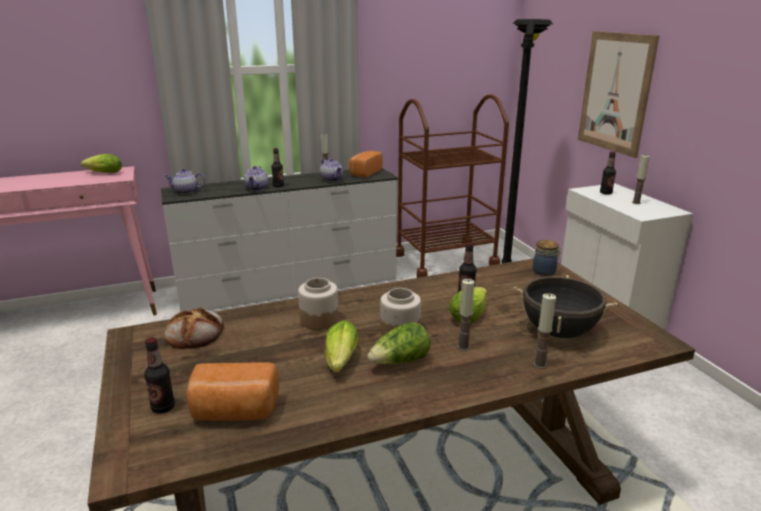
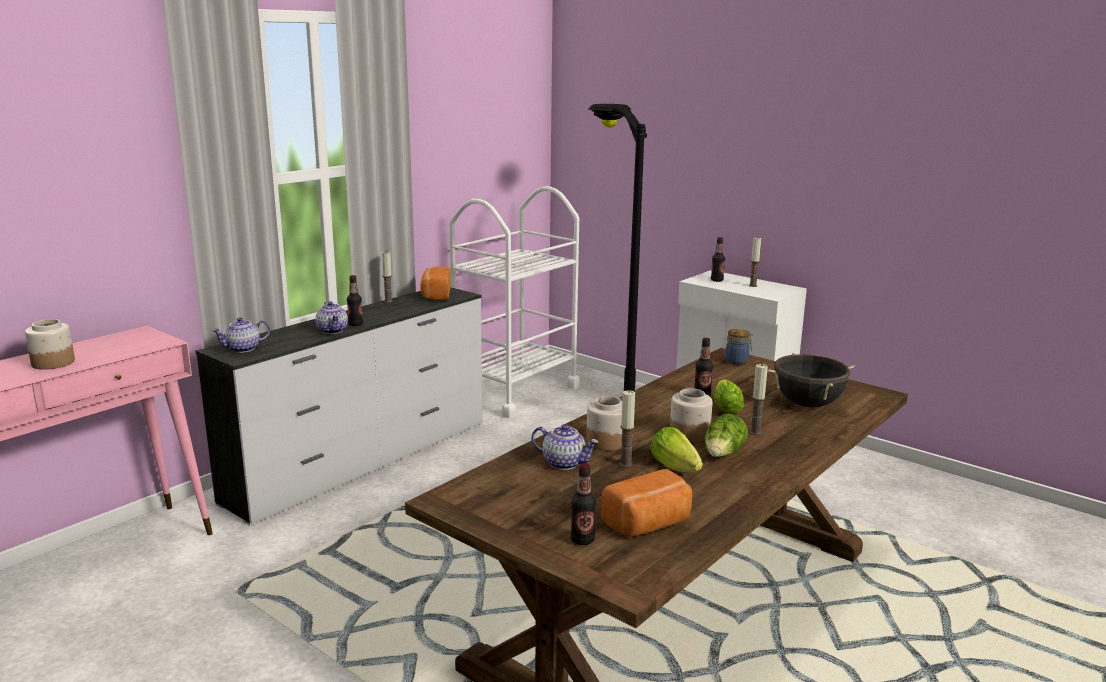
camera: 30 degrees left, 5 degrees down
(46, 181) = (53, 363): none -> jar
(102, 173) = (119, 340): lettuce -> none
(195, 333) = (506, 481): bread -> none
(332, 179) = (409, 307): teapot -> teapot (564, 463)
(445, 260) = (515, 391): brown cart -> white cart
(540, 365) = (824, 429): candle -> candle (625, 464)
(615, 92) = (698, 177): picture -> none

